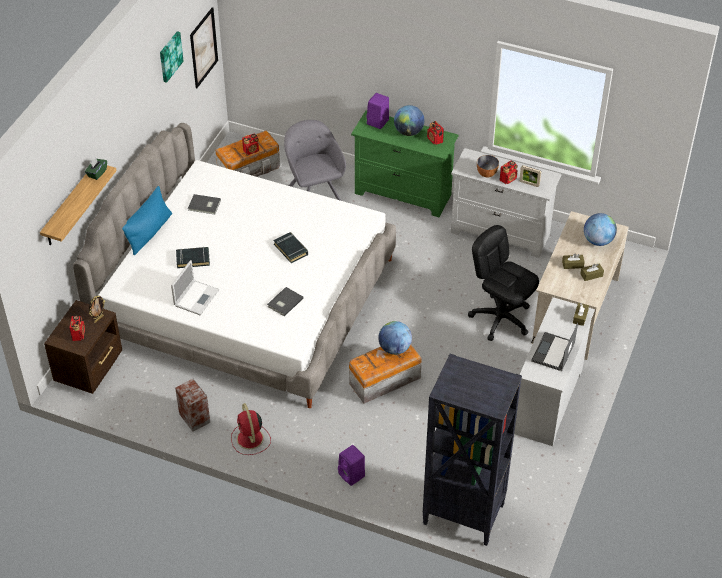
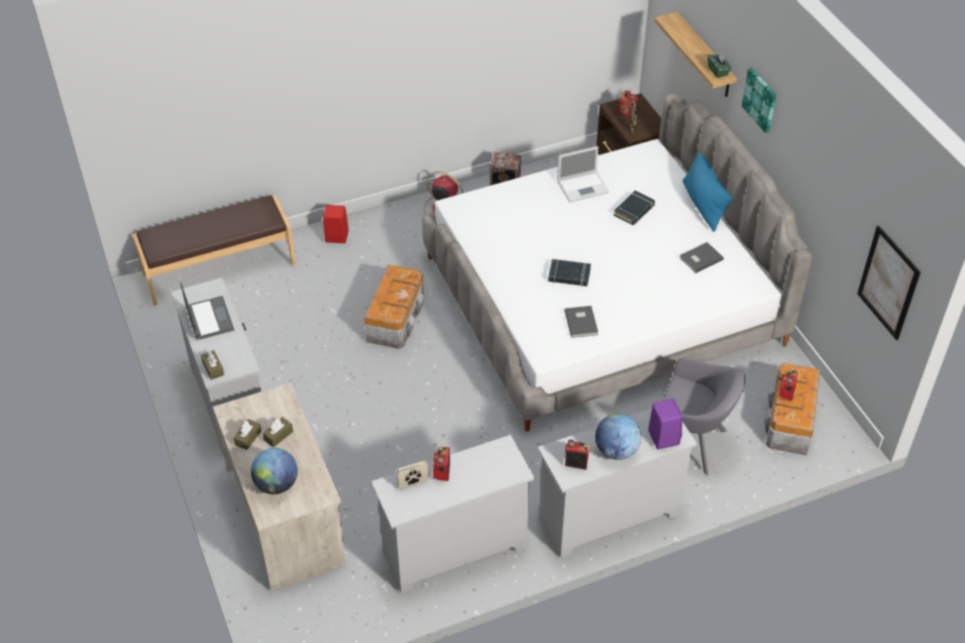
camera: 135 degrees right, 0 degrees up
(170, 56) = (846, 184): picture -> picture (760, 99)
(197, 297) = (583, 186): laptop -> laptop turned 90 degrees counterclockwise
(284, 302) = (510, 230): grey book -> grey book (582, 322)
(352, 475) = (336, 236): purple speaker -> red speaker
(394, 348) = (395, 306): globe -> none
(403, 194) = (608, 516): green dresser -> white dresser
(462, 514) = (219, 268): black bookcase -> brown bench
(486, 174) = (472, 461): bowl -> none
(501, 318) = (353, 451): black office chair -> none

